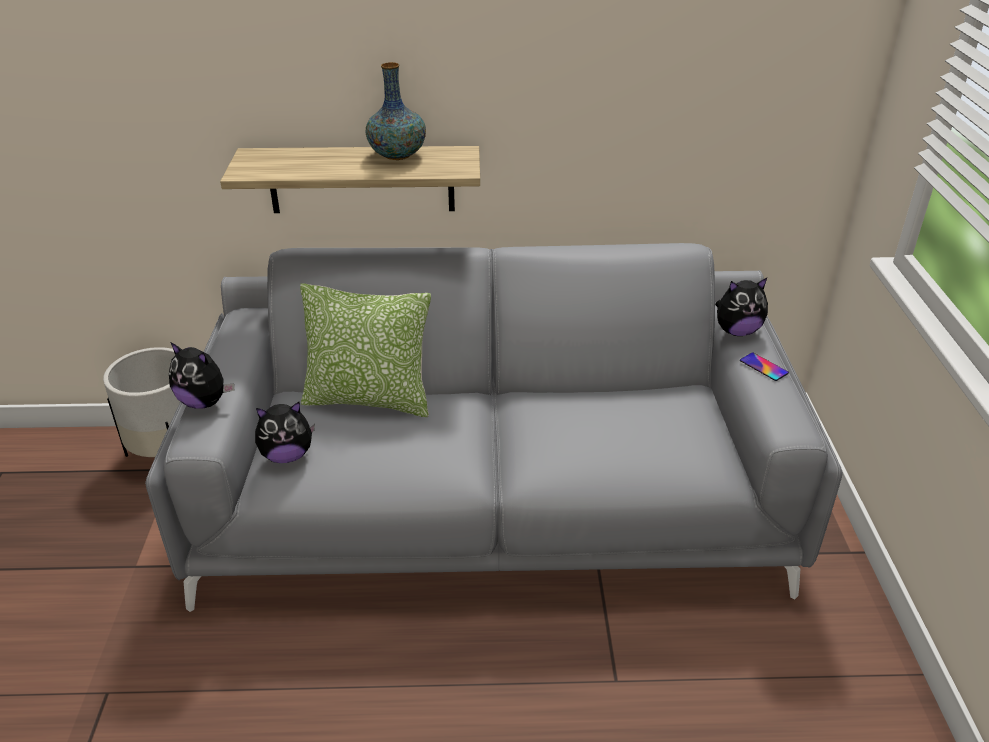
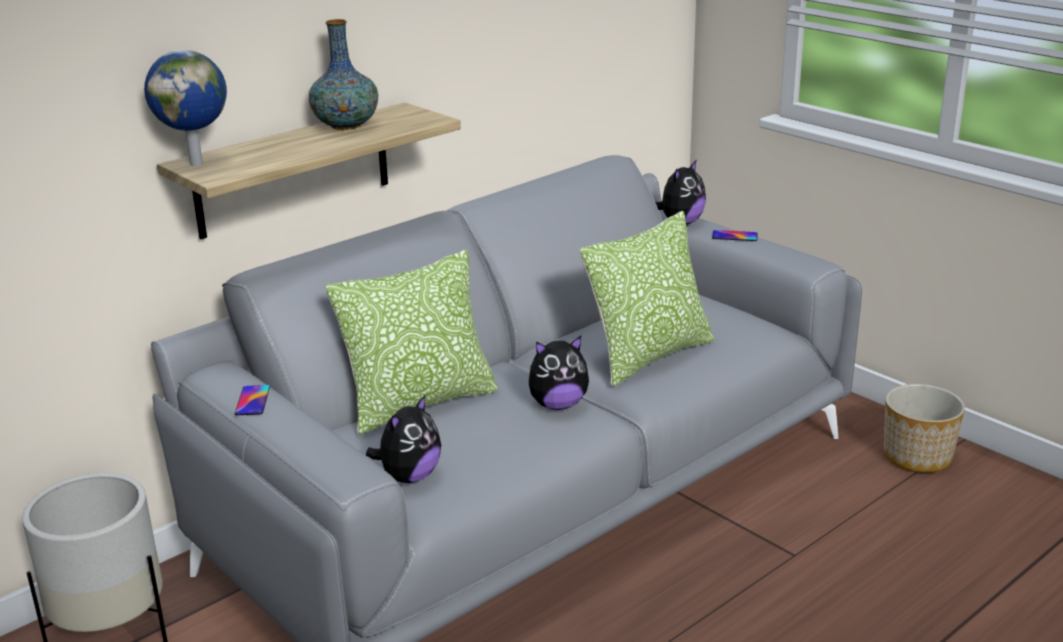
camera: 40 degrees left, 10 degrees down
(204, 402) = (305, 447): plush toy -> plush toy (558, 404)
(231, 349) = (252, 401): none -> phone
(255, 156) = (197, 163): none -> globe
(579, 445) = (649, 356): none -> pillow
(848, 662) = (917, 457): none -> planter

